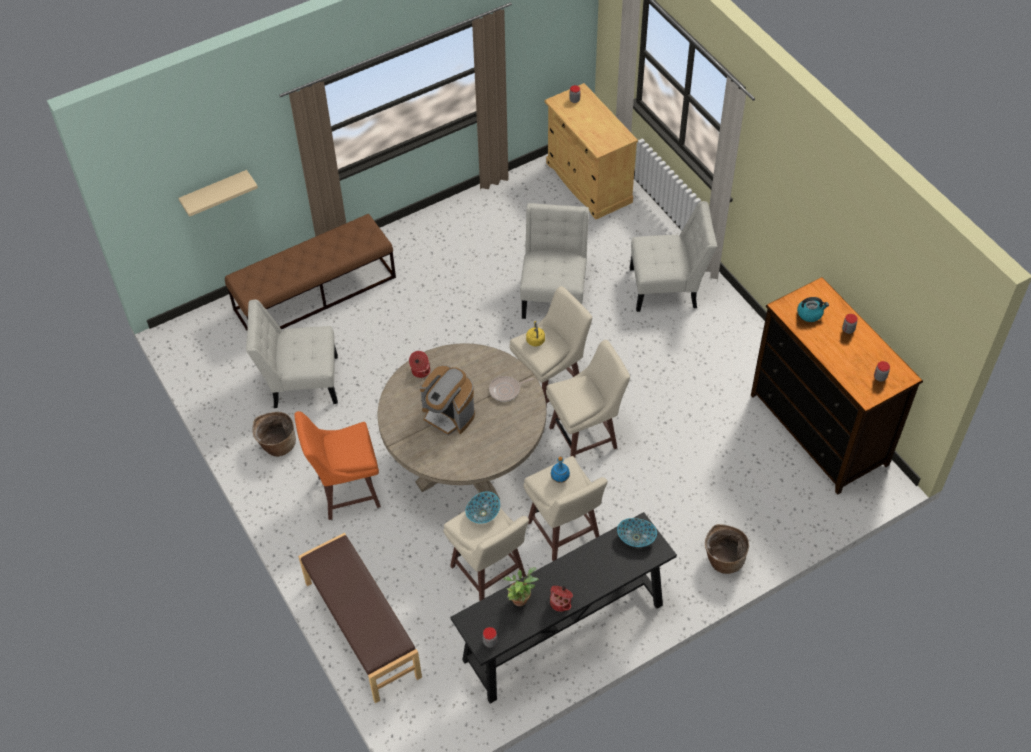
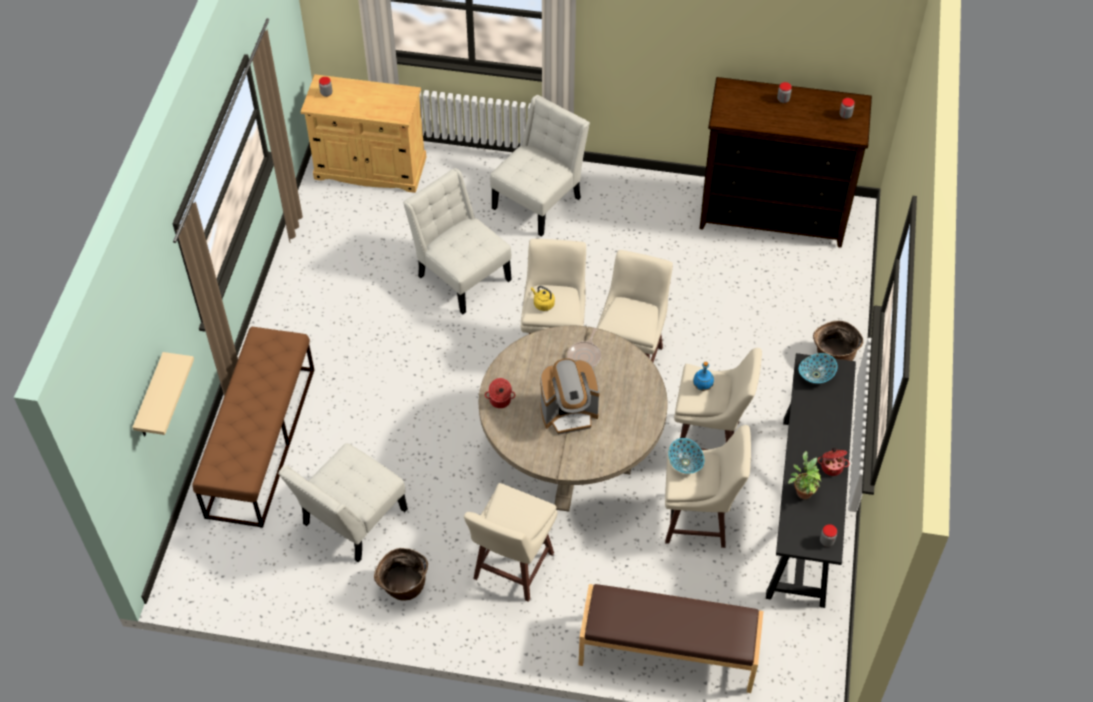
camera: 50 degrees left, 0 degrees up
(346, 492) = (512, 567): orange stool -> beige stool
(810, 314) = (745, 108): kettle -> none

